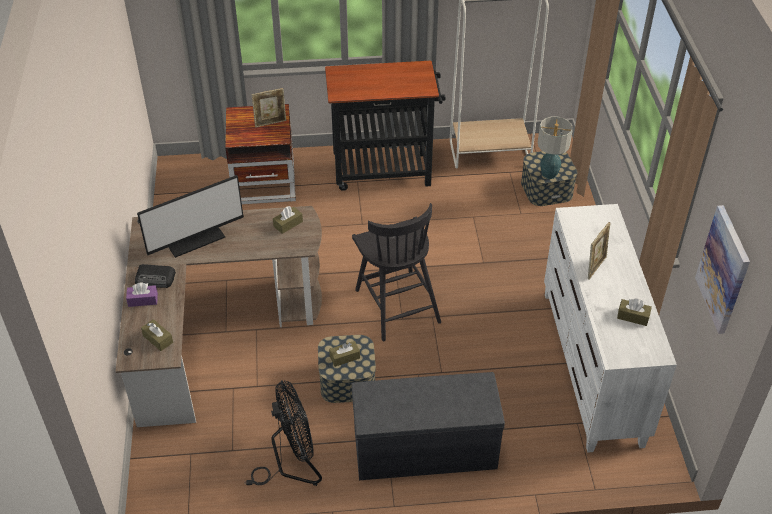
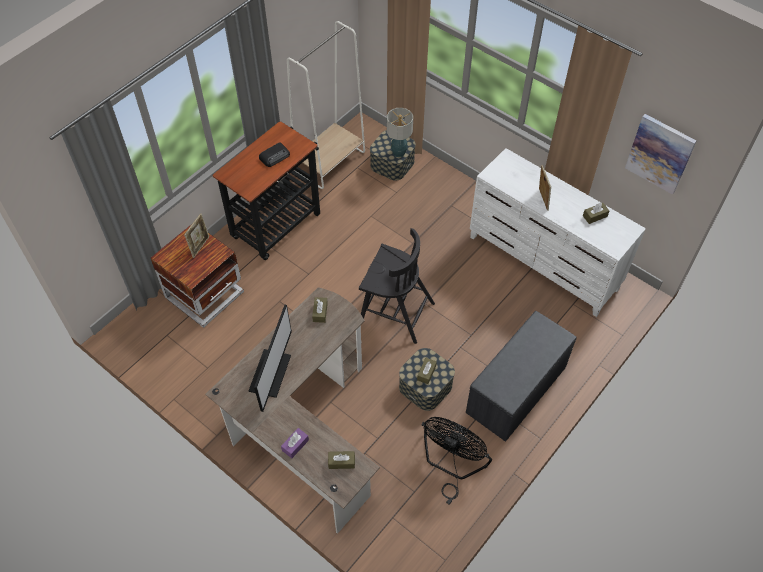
camera: 45 degrees left, 10 degrees up
(156, 278) = (283, 423): radio -> radio (275, 156)

